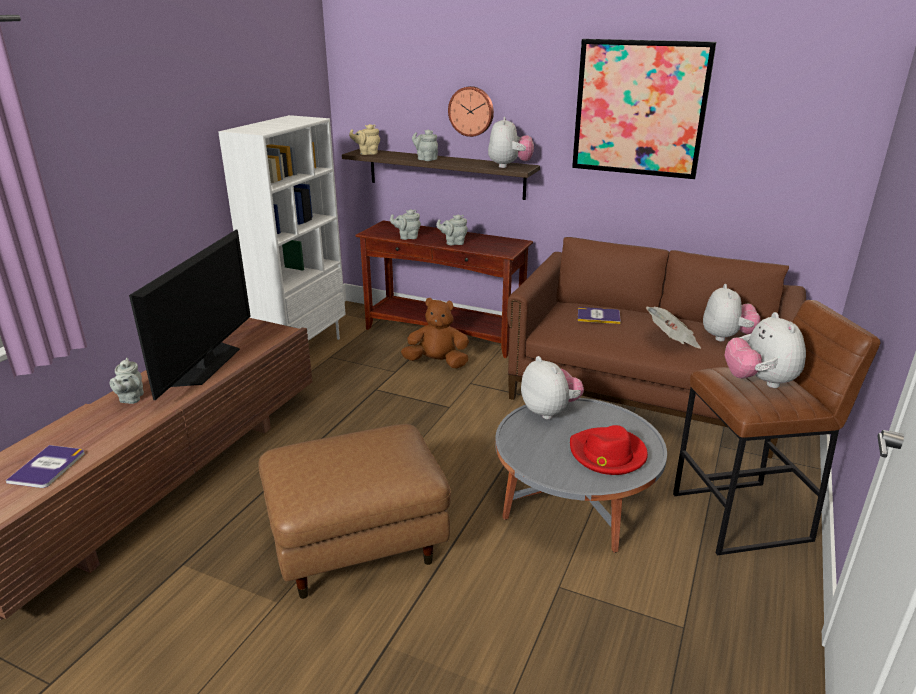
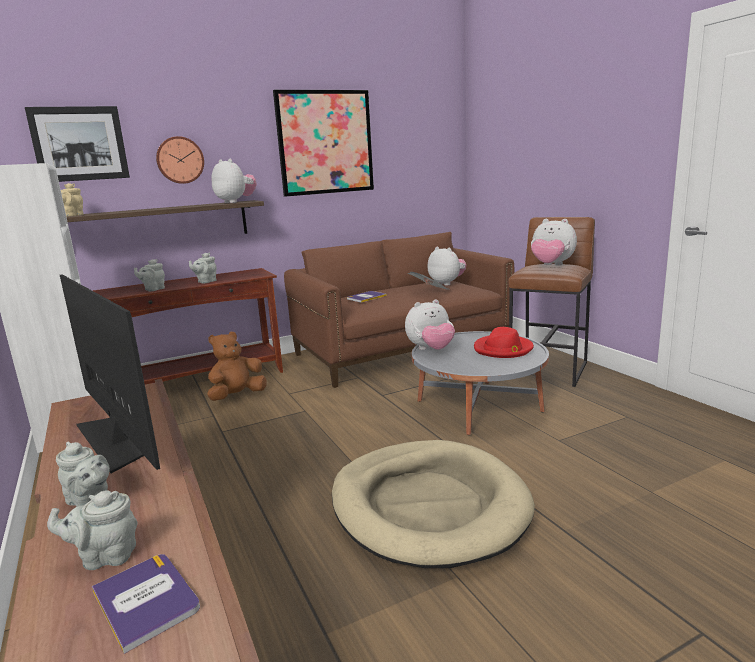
camera: 50 degrees left, 10 degrees down
(359, 546) = (428, 506): brown ottoman -> beige dog bed
(391, 86) = (79, 144): none -> picture
(426, 159) = (148, 209): grey teapot -> grey teapot (105, 557)
(550, 411) = (431, 350): plush toy -> plush toy turned 150 degrees clockwise

